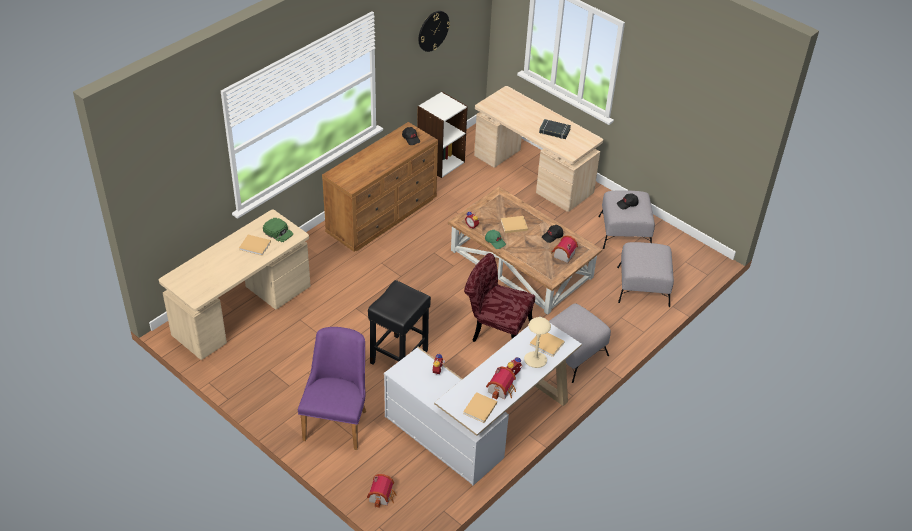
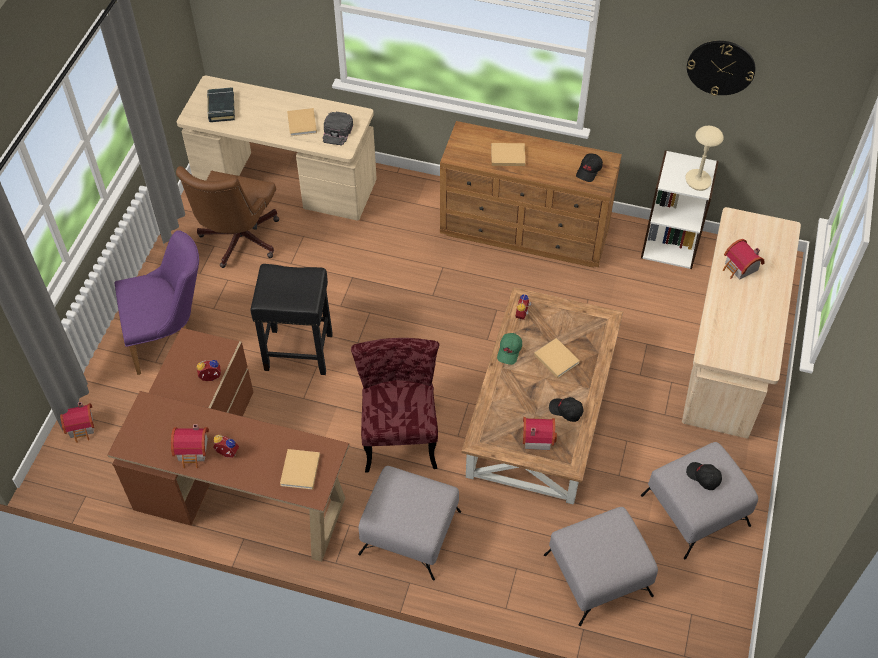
camera: 65 degrees right, 10 degrees up
(276, 355) = (237, 242): none -> brown office chair
(278, 232) = (337, 131): green cap -> black cap
(479, 409) = (149, 441): beige book -> beige book (506, 155)
(481, 425) = (233, 480): white desk -> brown desk
(521, 119) = (740, 268): none -> toy house
(535, 360) = (263, 468): beige table lamp -> beige table lamp (697, 181)
(554, 131) = (744, 315): black book -> black book (221, 107)

